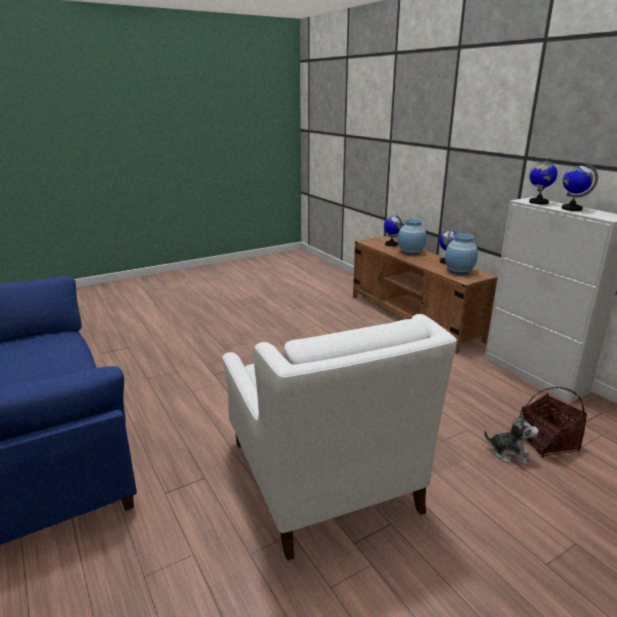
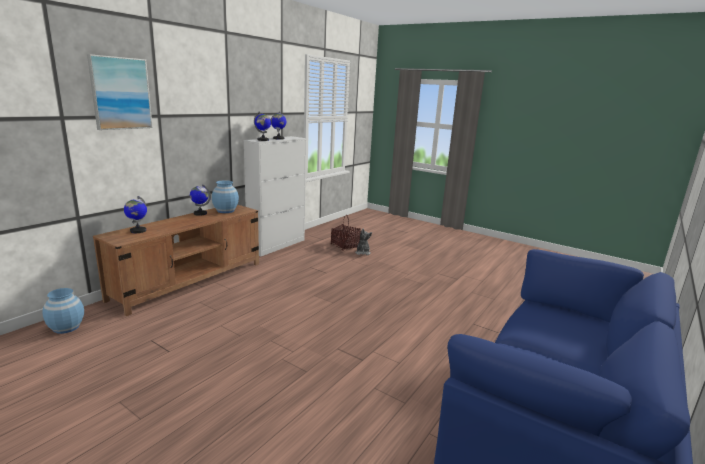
camera: 115 degrees left, 5 degrees down
(322, 474) = (427, 291): white armchair -> none
(410, 252) = (170, 223): blue vase -> blue vase (66, 327)
(422, 124) = (120, 93): none -> picture

